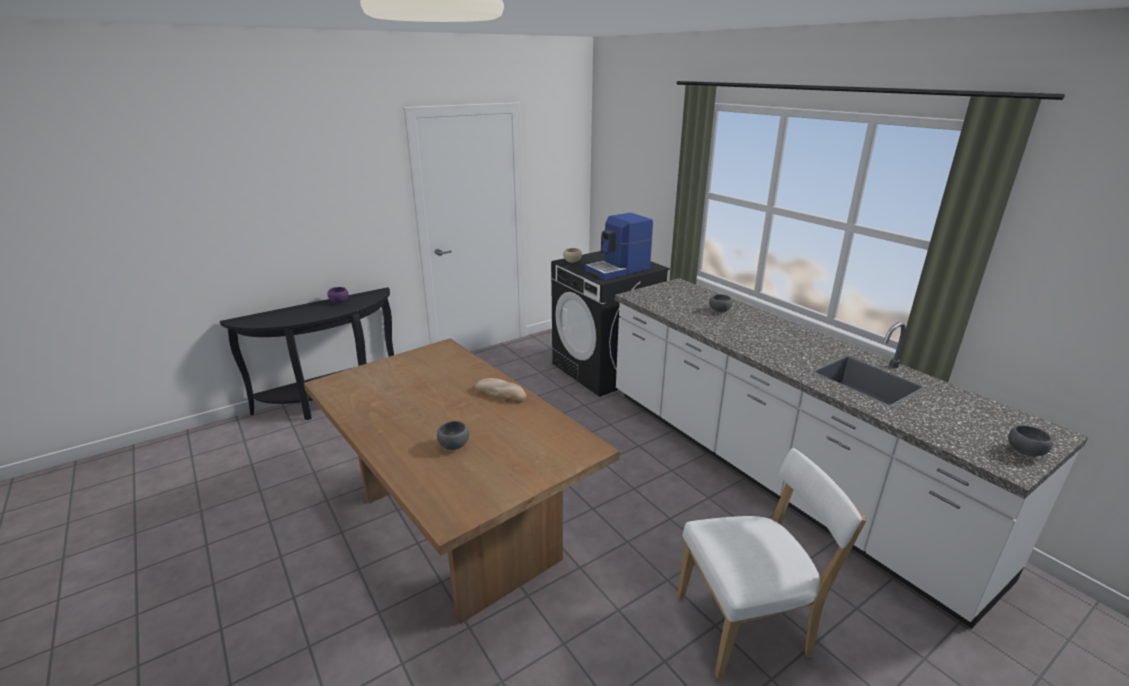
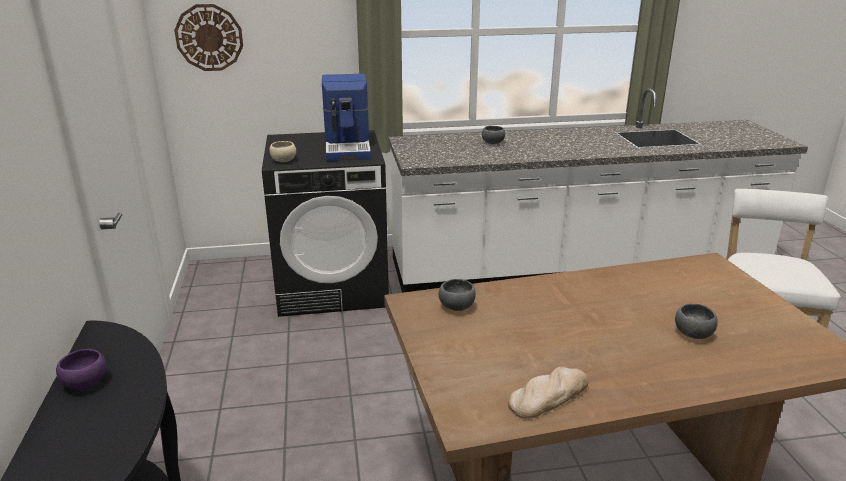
camera: 65 degrees left, 0 degrees up
(501, 393) = (577, 286): bread -> bread (548, 396)
(613, 173) = (209, 37): none -> wall clock
(1024, 452) = (765, 135): grey bowl -> grey bowl (457, 307)

